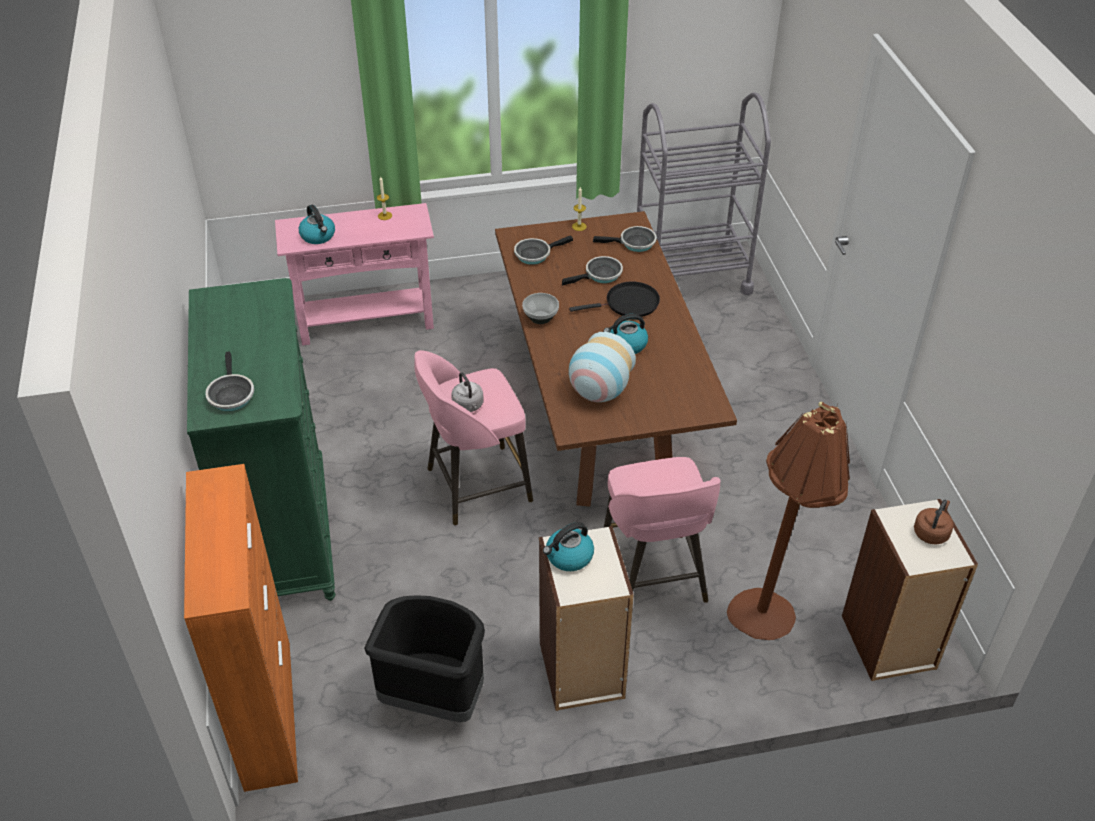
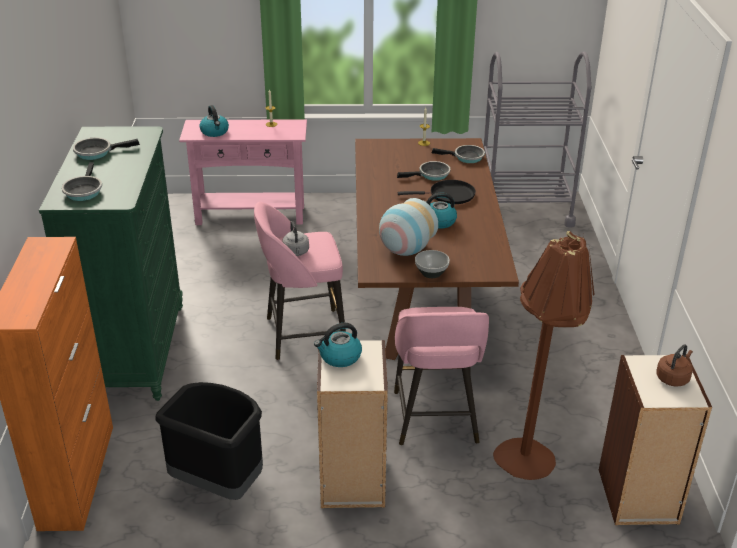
camera: 10 degrees right, 10 degrees down
(535, 254) = (382, 157): frying pan -> frying pan (96, 152)
(541, 317) = (373, 197): bowl -> bowl (431, 273)

